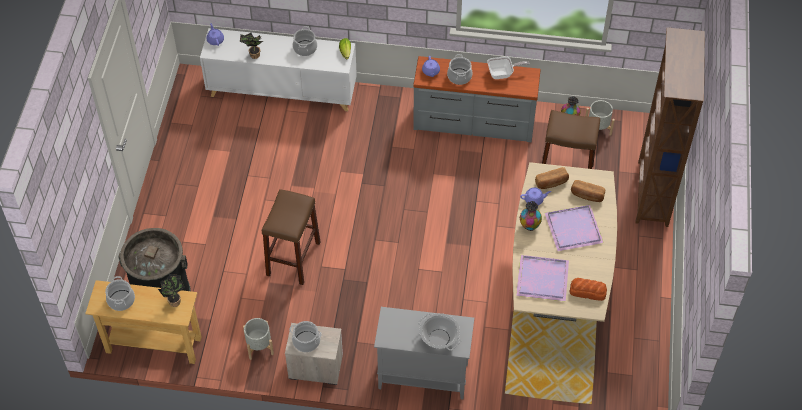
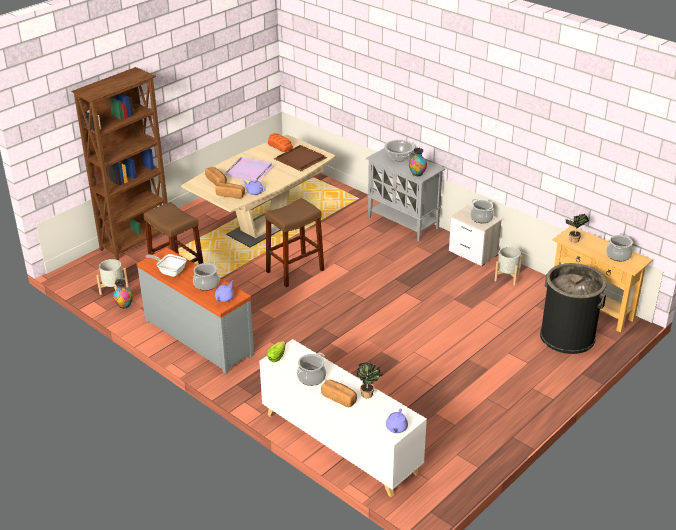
camera: 145 degrees left, 20 degrees down
(272, 42) = (339, 398): none -> bread
(293, 258) = (440, 314): brown stool -> brown stool (295, 271)
(529, 225) = (275, 182): vase -> vase (417, 174)
(541, 278) = (300, 160): purple tray -> brown tray

